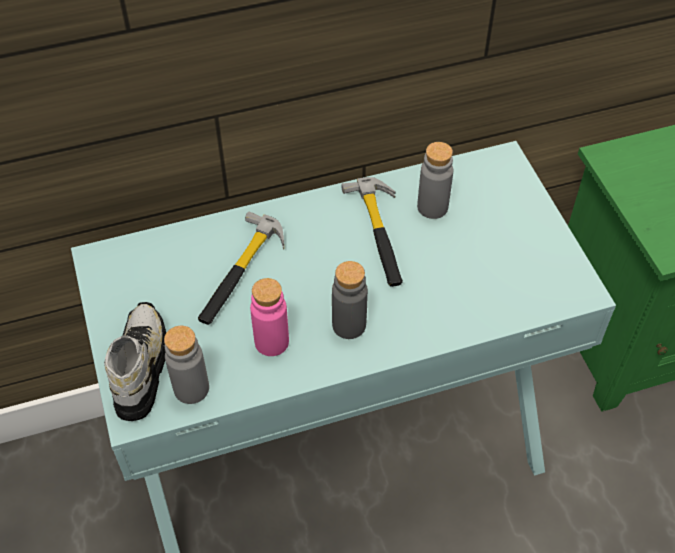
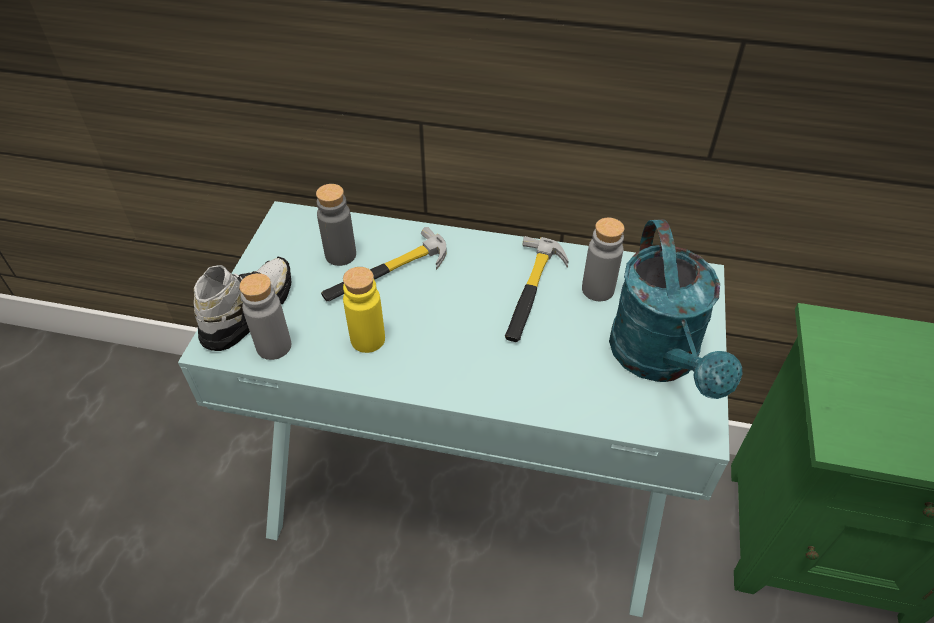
camera: 30 degrees right, 5 degrees down
(271, 342) = (368, 339): pink bottle -> yellow bottle
(349, 325) = (445, 356): grey bottle -> grey bottle (340, 255)
(519, 248) = (659, 360): none -> turquoise watering can

